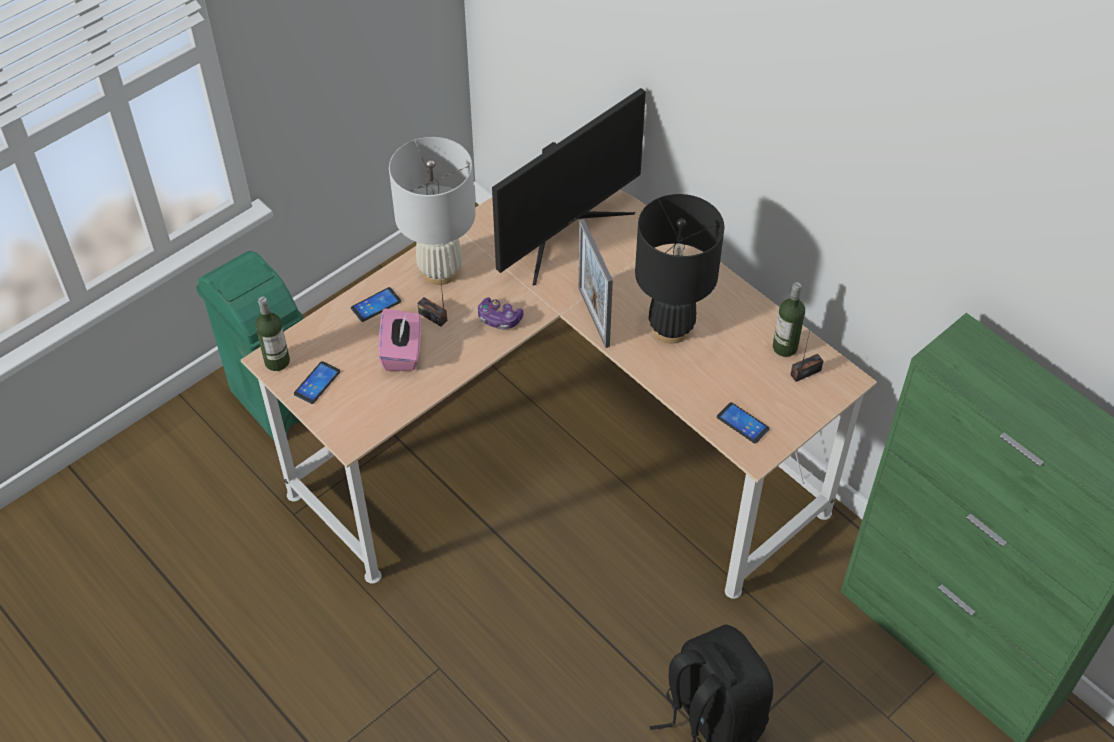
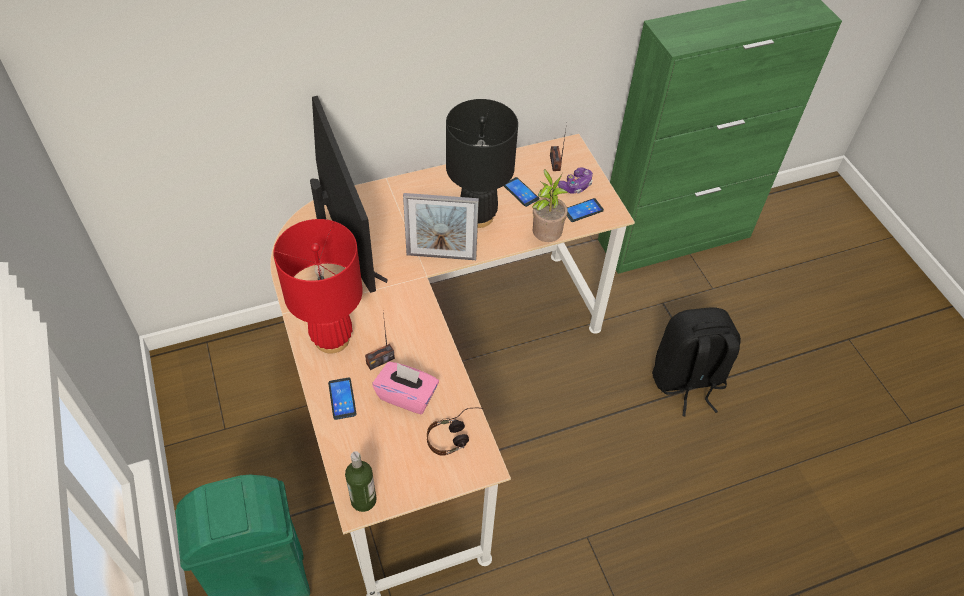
camera: 70 degrees left, 0 degrees up
(317, 383) = (407, 473): phone -> phone (521, 192)
(375, 406) = (456, 435): none -> headphones
(440, 270) = (332, 338): white table lamp -> red table lamp
(499, 319) = (409, 316): game controller -> game controller (576, 186)
(676, 400) = (545, 238): none -> potted plant
(785, 347) = (528, 164): bottle -> none

